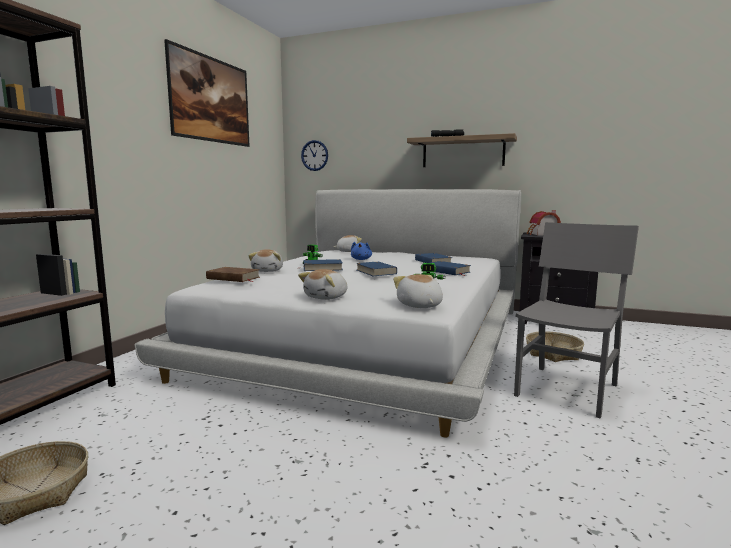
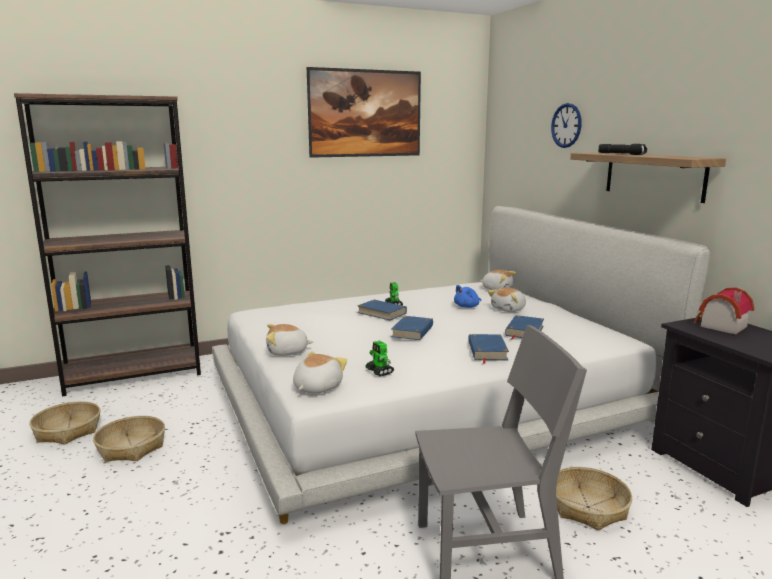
camera: 45 degrees right, 5 degrees up
(175, 463) = (131, 447): none -> basket
(233, 278) = (282, 309): brown book -> none
(268, 271) = (341, 304): plush toy -> plush toy (509, 309)
(314, 155) = (507, 161): wall clock -> wall clock (566, 125)

